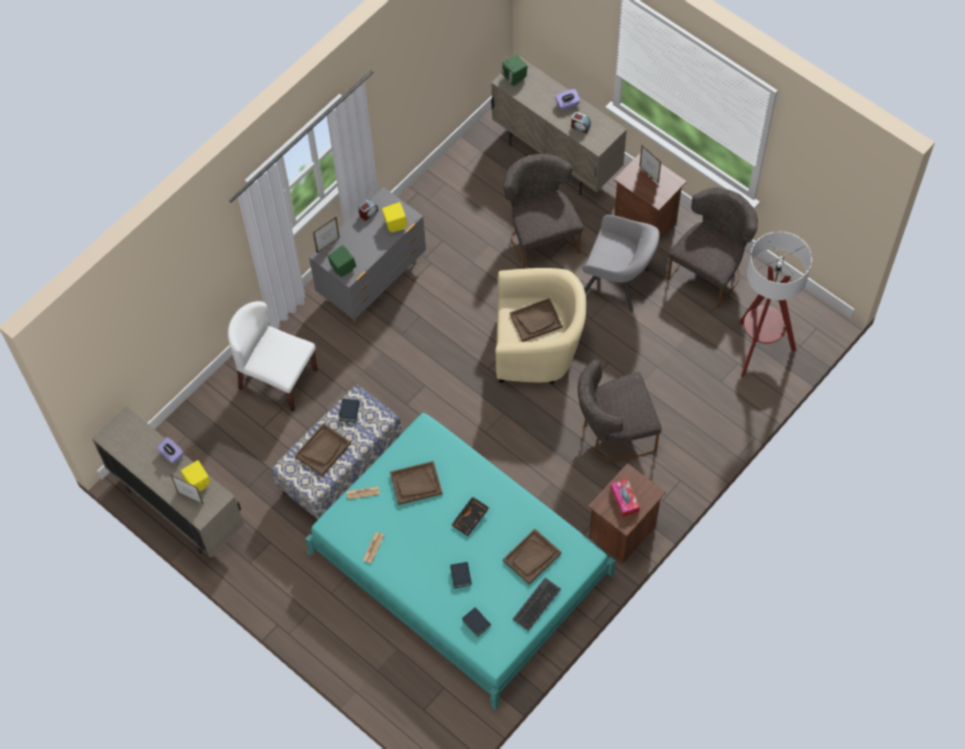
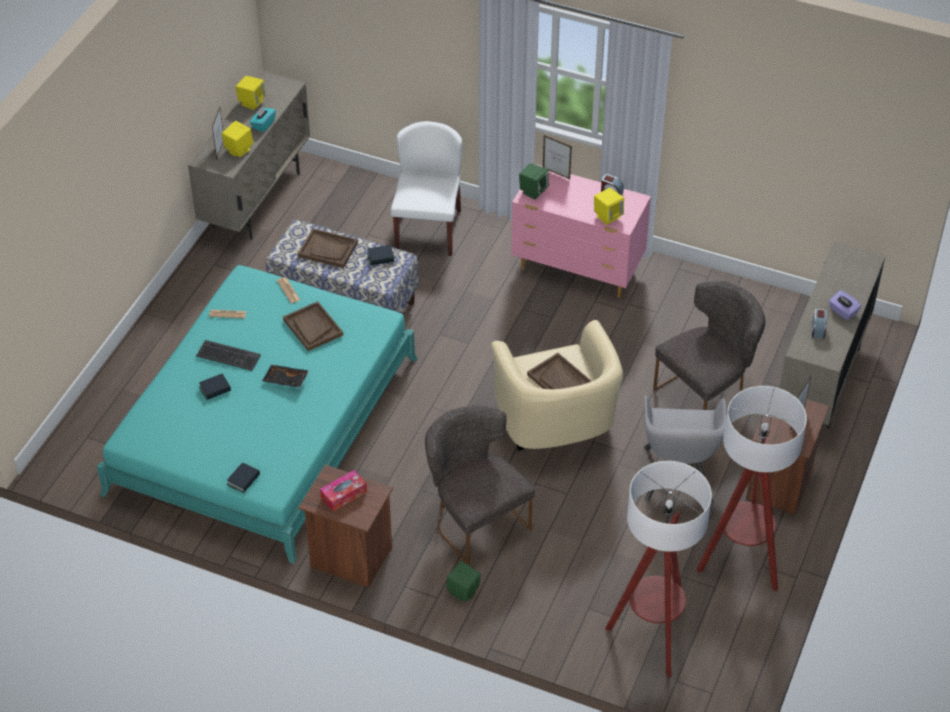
camera: 70 degrees right, 15 degrees down
(135, 457) = (252, 102): none -> yellow speaker
(171, 454) = (263, 124): purple tissue box -> turquoise tissue box
(373, 281) = (578, 270): grey dresser -> pink dresser
(476, 622) = (162, 413): book -> book (243, 480)
(514, 77) = (852, 259): green speaker -> green speaker (463, 592)
(532, 557) = (255, 442): brown tray -> none
(537, 604) = (198, 459): keyboard -> keyboard (228, 356)
(710, 270) = (741, 563): grey chair -> floor lamp

